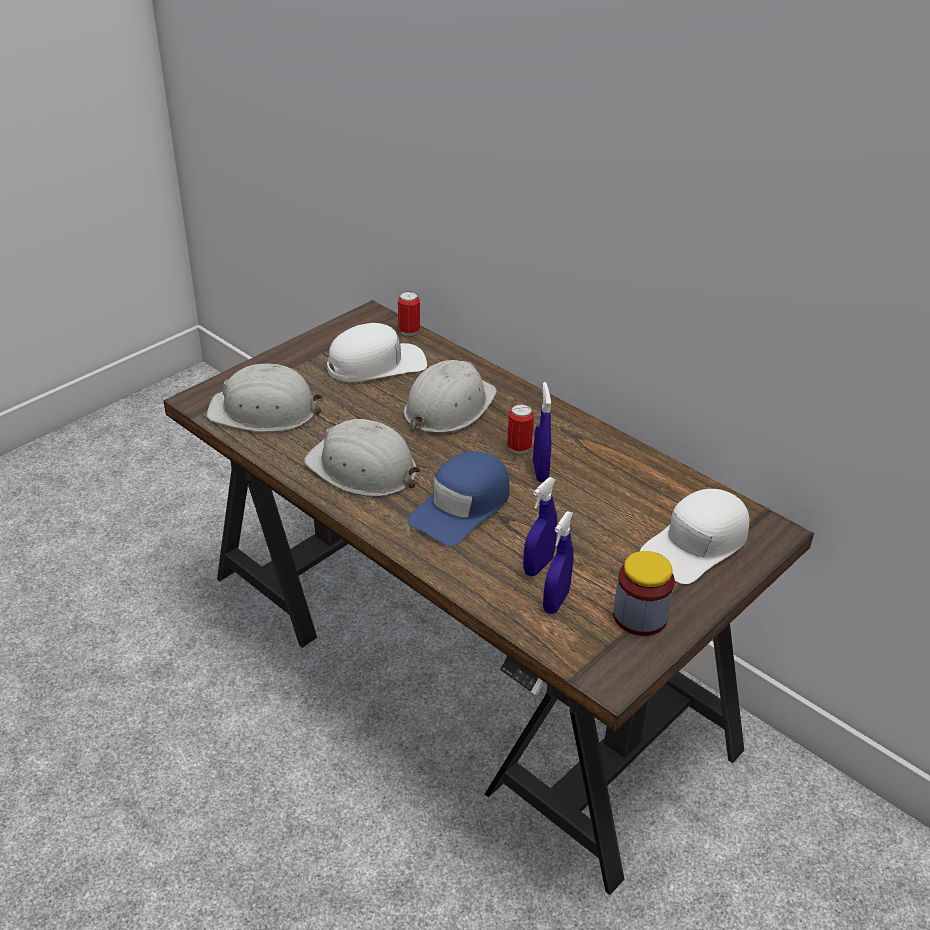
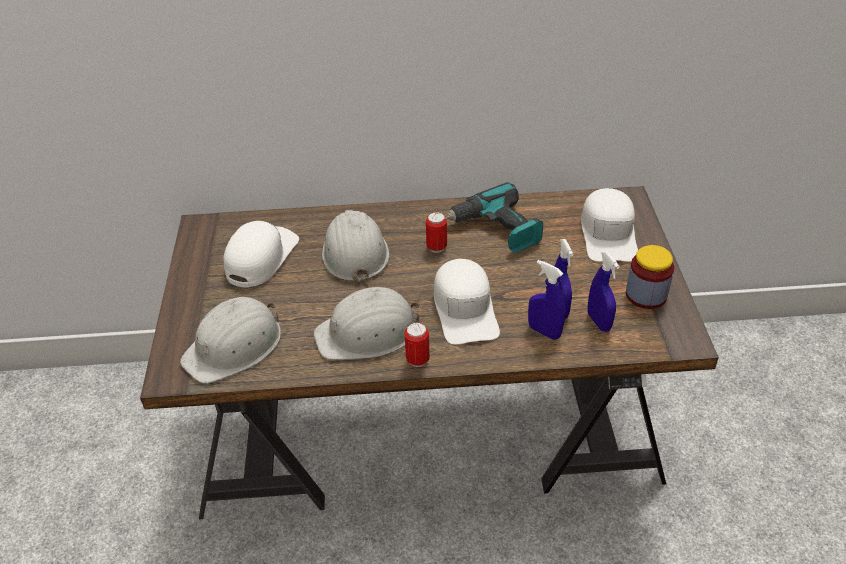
camera: 45 degrees left, 5 degrees up
(409, 331) = (245, 220): can -> can (417, 360)
(462, 507) = (465, 309): blue cap -> white cap
(540, 472) = (471, 253): blue spray bottle -> blue spray bottle (544, 332)
(595, 470) = (497, 229): none -> power drill

